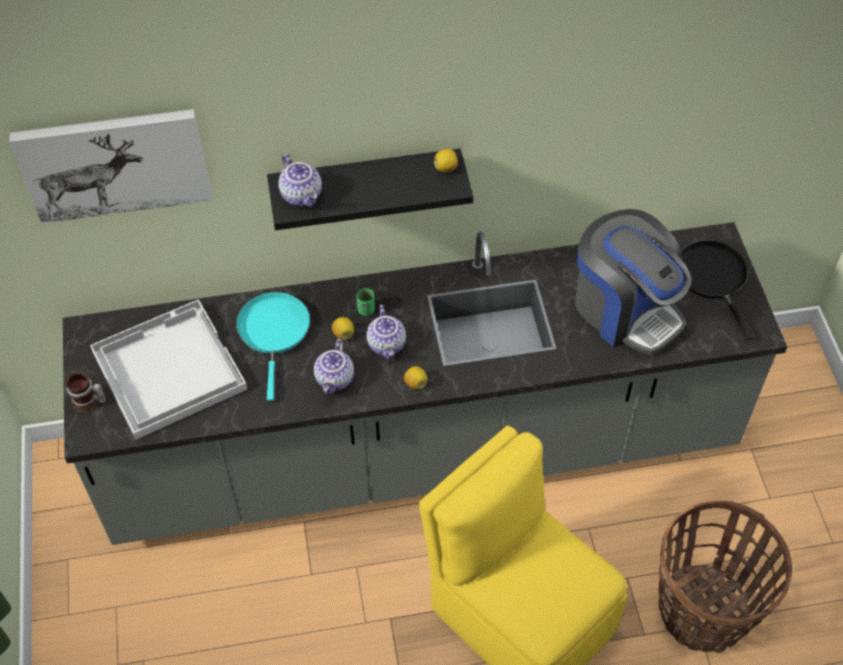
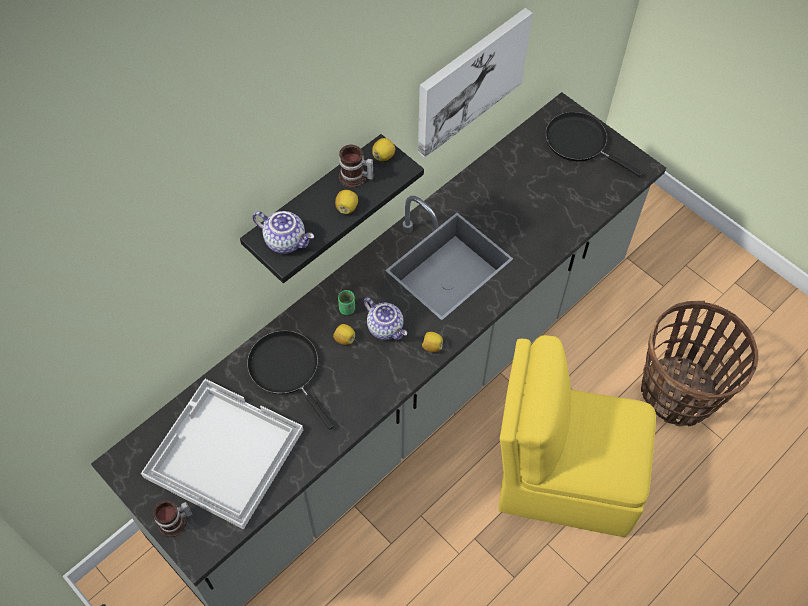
camera: 35 degrees left, 5 degrees up
(115, 163) = (114, 300): picture -> picture (470, 81)
(274, 332) = (287, 369): turquoise frying pan -> black frying pan
(335, 379) = (368, 380): teapot -> none
(376, 194) = (347, 207): none -> lemon
(404, 174) = (355, 178): none -> mug
(625, 309) = (538, 200): coffee machine -> none

